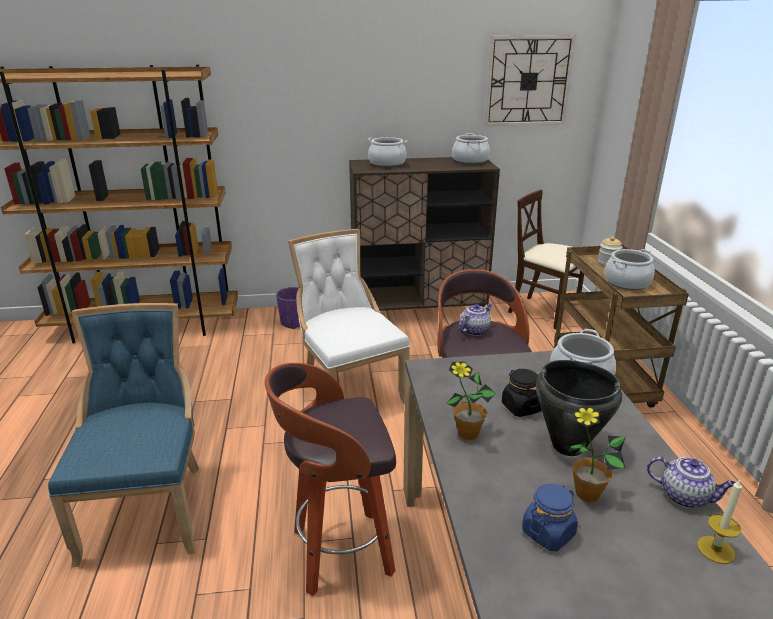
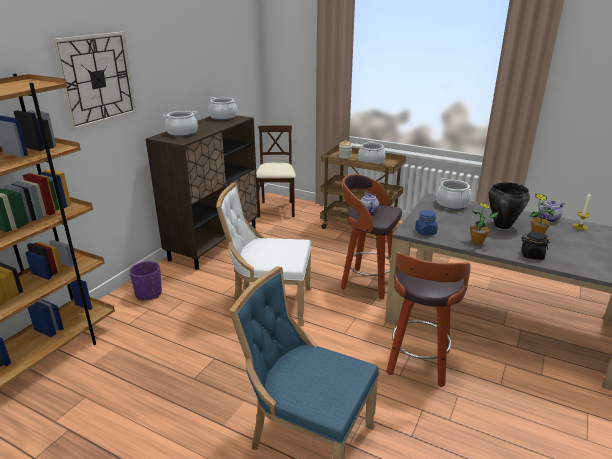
camera: 55 degrees left, 0 degrees up
(521, 407) = (464, 223): black jar -> black jar (531, 255)
(528, 81) = (230, 53): wall clock -> wall clock (96, 79)
(543, 312) = (276, 209): beige chair -> beige chair turned 105 degrees clockwise
(548, 533) = (557, 250): blue jar -> blue jar (425, 232)

